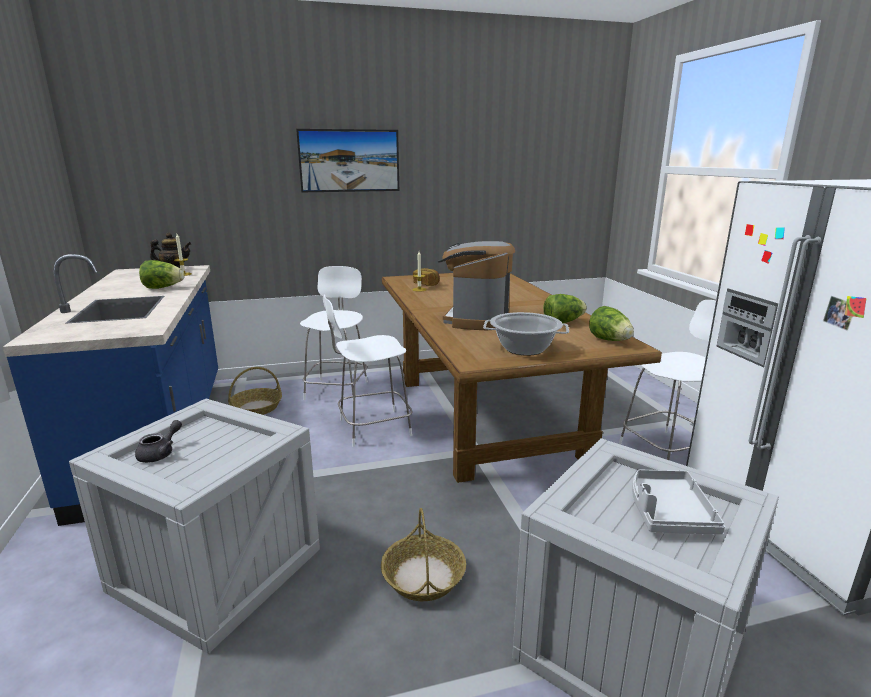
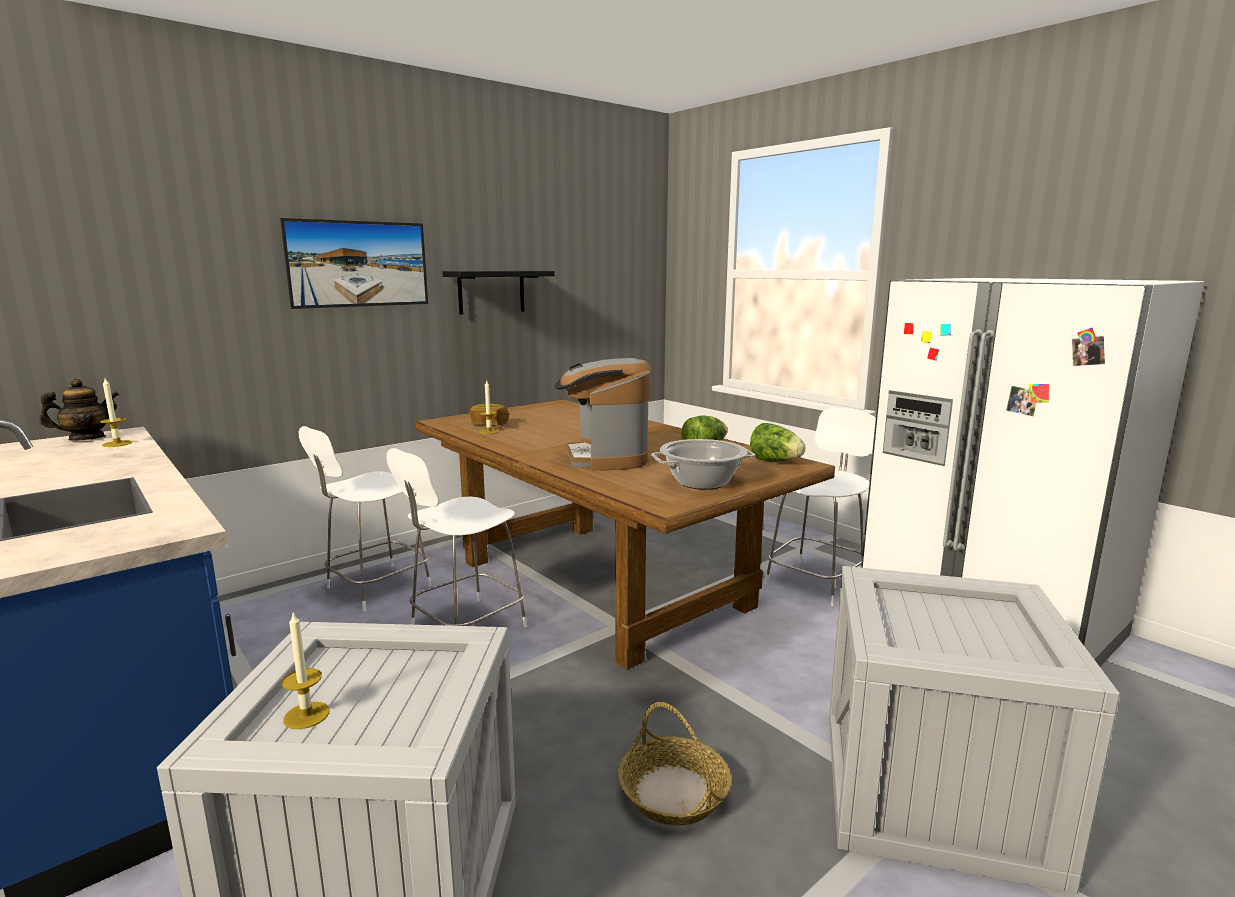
camera: 25 degrees left, 5 degrees down
(161, 453) = (306, 715): grey teapot -> candle
(163, 288) = (111, 466): lettuce -> none
(256, 408) = (263, 639): basket -> none
(337, 389) = (375, 588): white chair -> white chair turned 120 degrees counterclockwise
(451, 182) = (491, 292): none -> black shelf
(668, 512) = (969, 624): grey tray -> none

